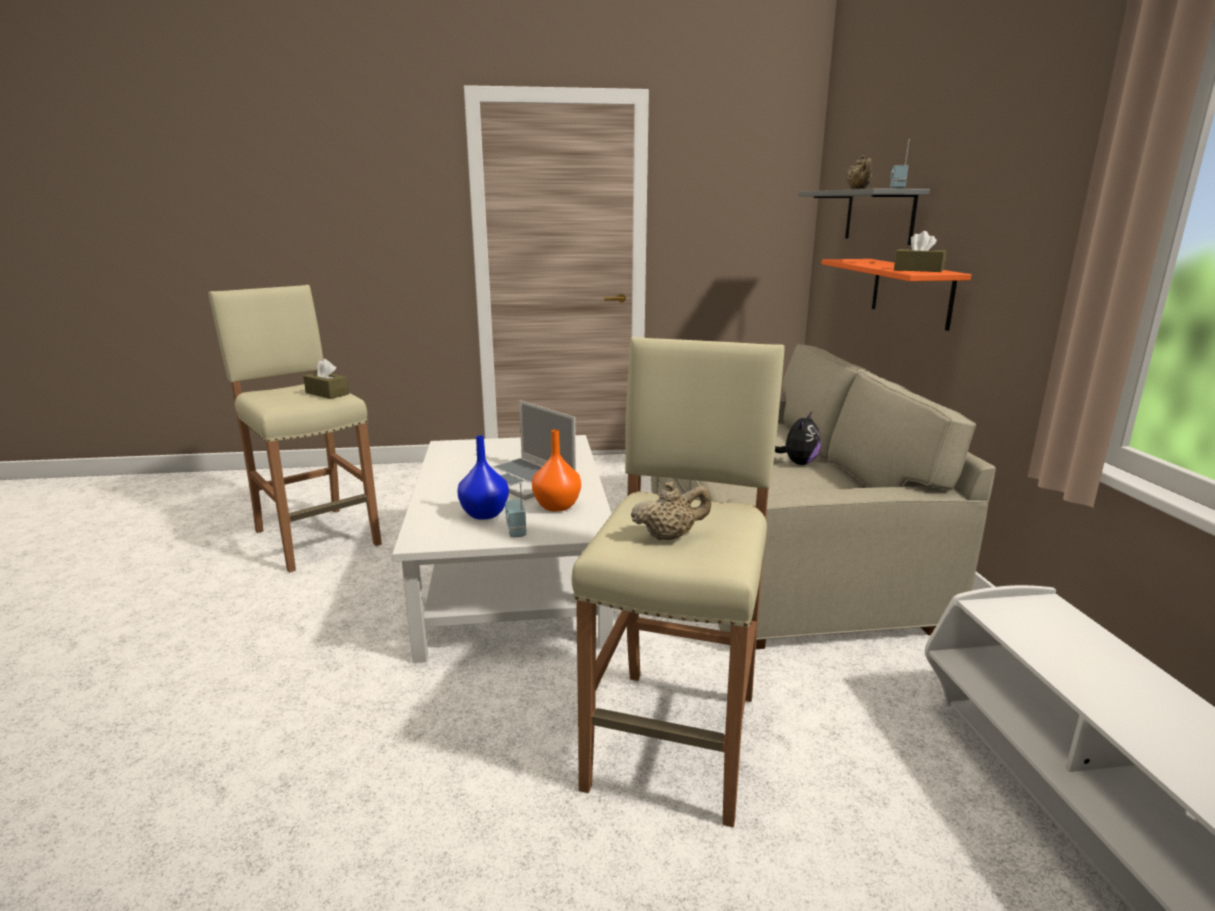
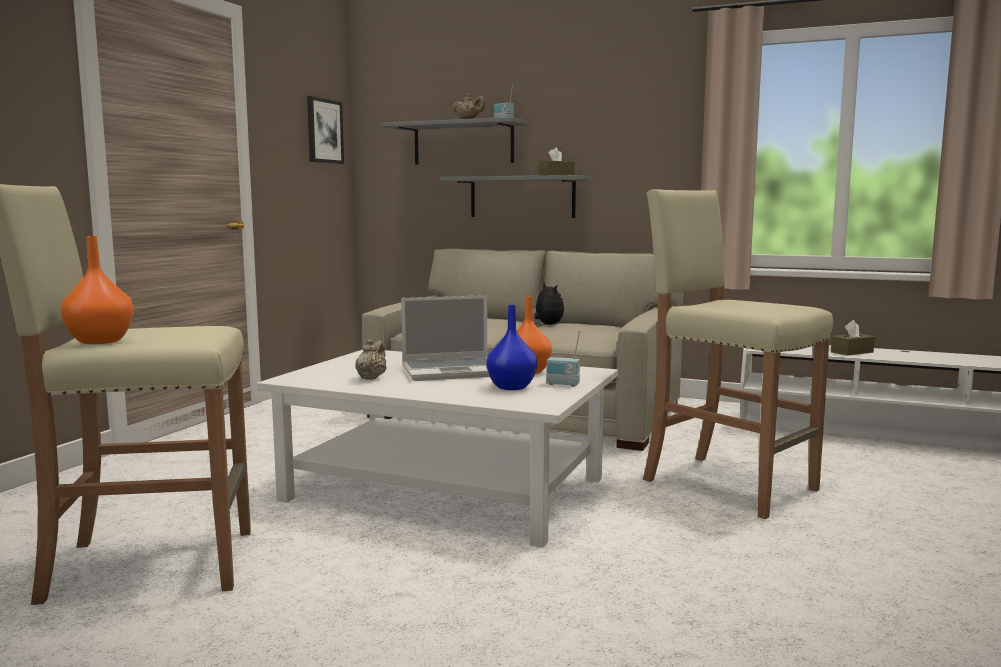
camera: 60 degrees left, 10 degrees down
(269, 392) = (98, 341): none -> orange vase
(327, 393) = (186, 328): brown tissue box -> brown tissue box (852, 352)
(670, 536) = (761, 308): beige teapot -> beige teapot (371, 378)
(764, 200) = (324, 131): none -> picture
(911, 292) = (522, 197): orange shelf -> grey shelf

